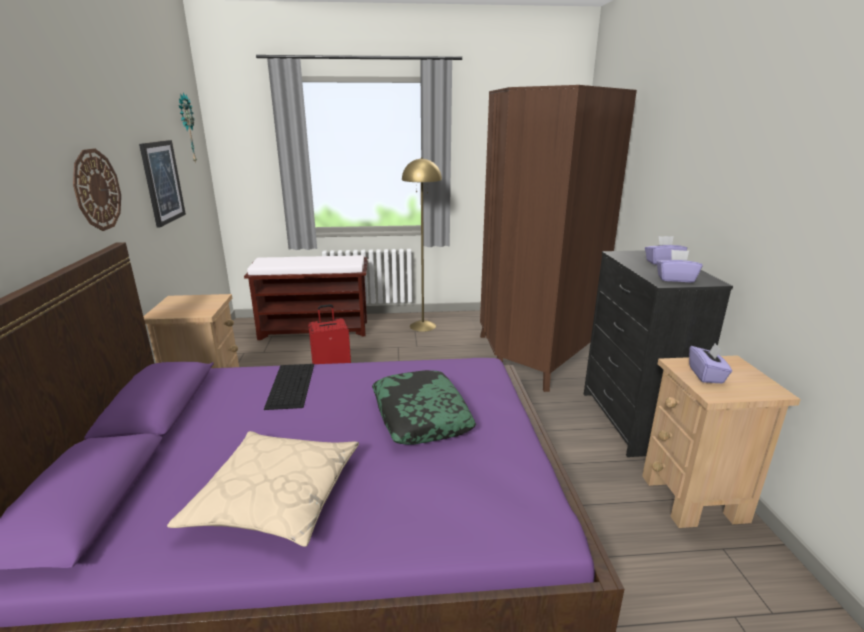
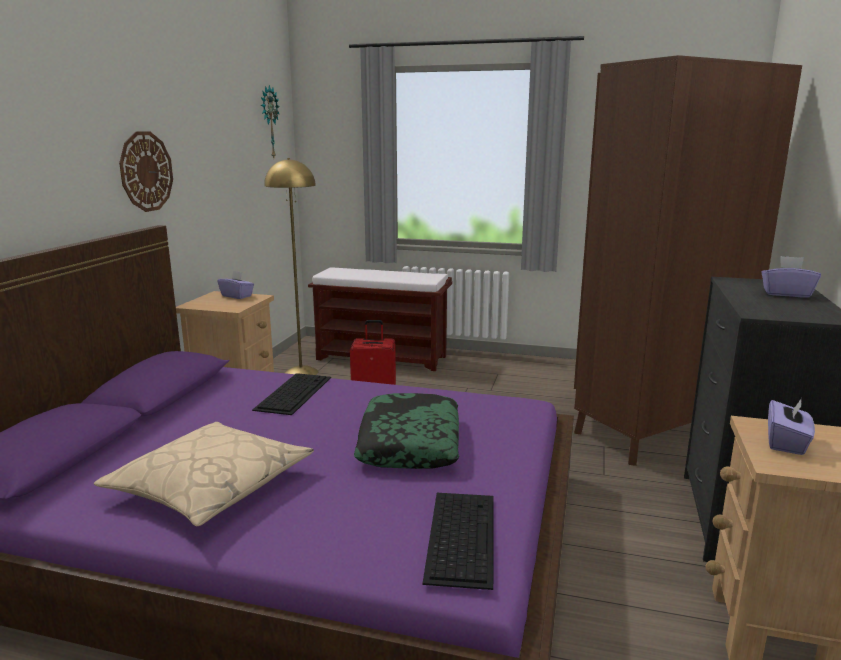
camera: 20 degrees right, 5 degrees down
(162, 182) = (227, 174): picture -> none
(423, 326) = (511, 369): yellow floor lamp -> yellow floor lamp (301, 372)
(515, 492) = (461, 535): none -> keyboard
(675, 279) = (780, 311): purple tissue box -> purple tissue box (237, 296)

